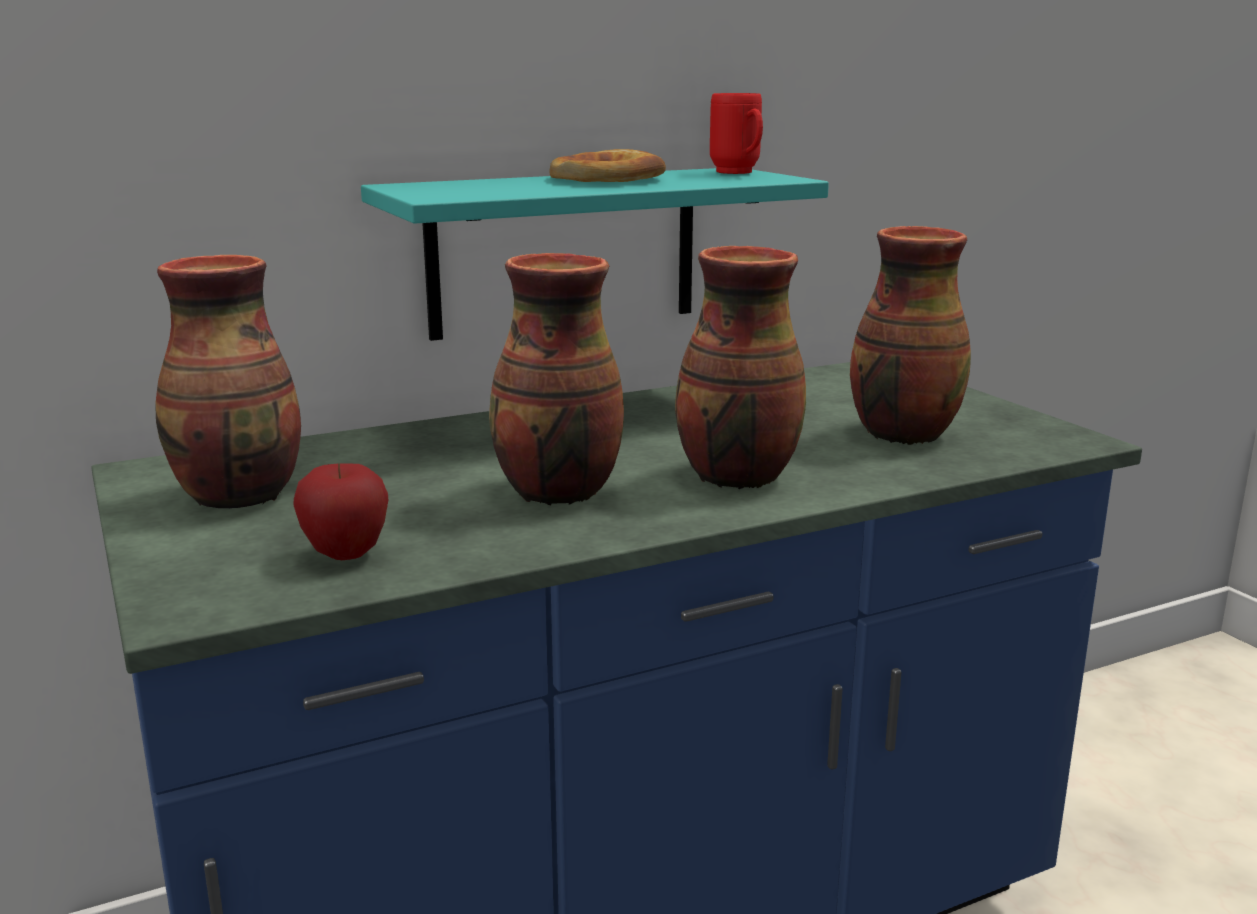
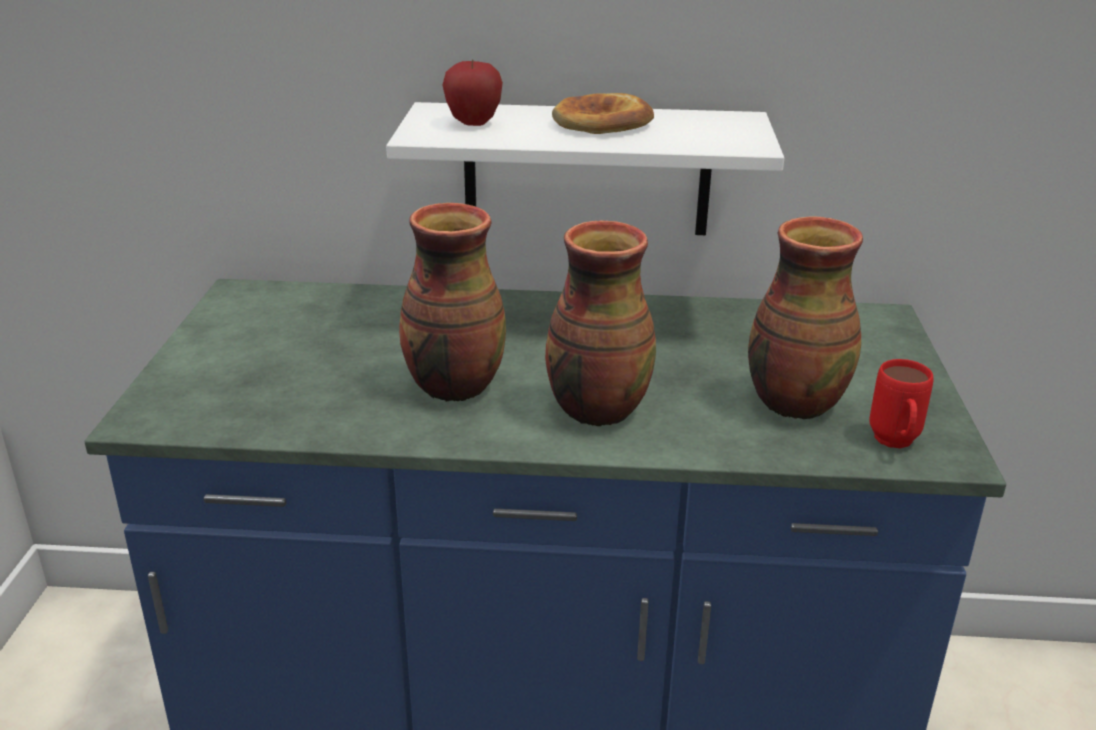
camera: 30 degrees right, 10 degrees up
(241, 496) = (264, 332): vase -> none
(346, 555) = (265, 403): apple -> apple (473, 123)
(564, 251) = (587, 169): turquoise shelf -> white shelf
(739, 173) = (732, 128): red mug -> red mug (895, 445)

